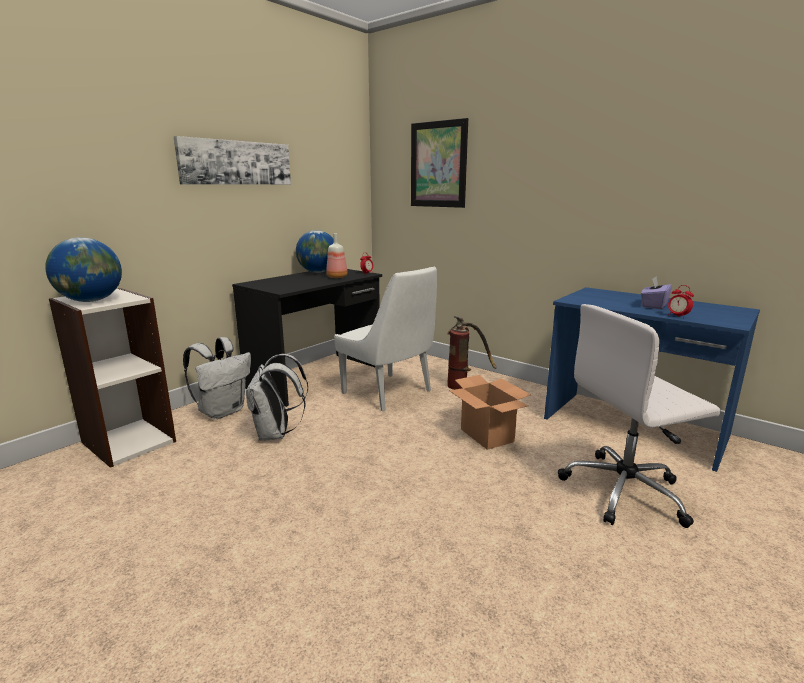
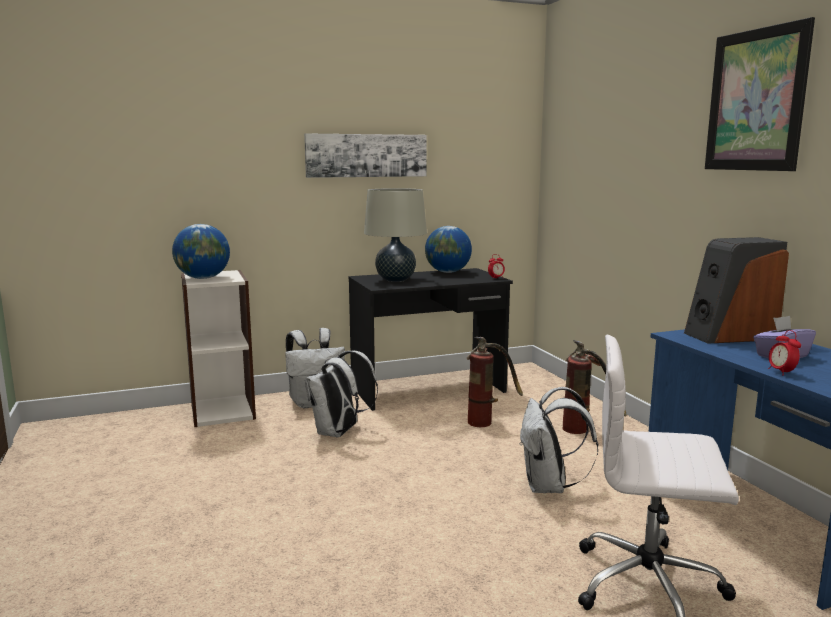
camera: 30 degrees right, 5 degrees down
(284, 283) = (395, 280): none -> beige table lamp
(337, 277) = (457, 279): bottle -> none
(389, 393) = (487, 420): white chair -> fire extinguisher
(438, 165) = (599, 154): picture -> picture (756, 100)
(487, 435) = (549, 487): cardboard box -> white backpack
(600, 296) = (730, 336): none -> speaker

